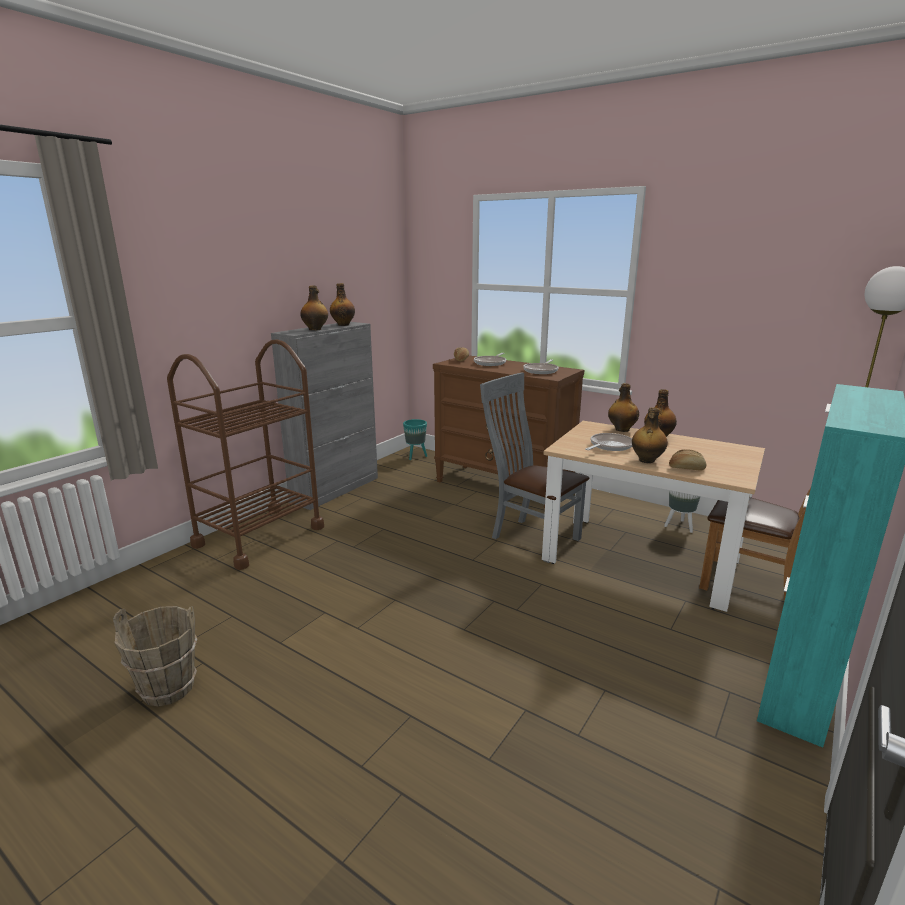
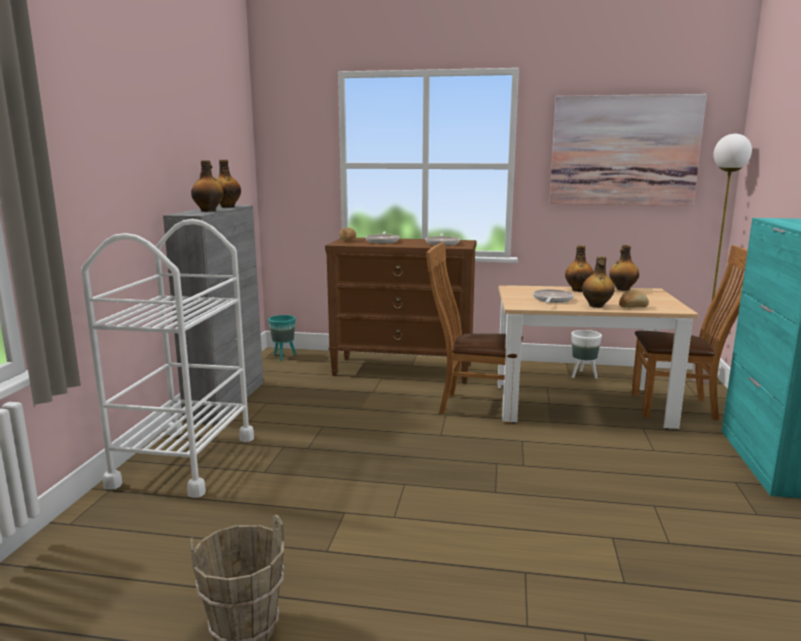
camera: 25 degrees left, 5 degrees down
(259, 536) = (184, 461): brown cart -> white cart
(530, 537) = (473, 406): grey chair -> brown chair
(621, 429) = (541, 288): bottle -> bottle (622, 289)
(760, 281) = (624, 151): none -> picture

